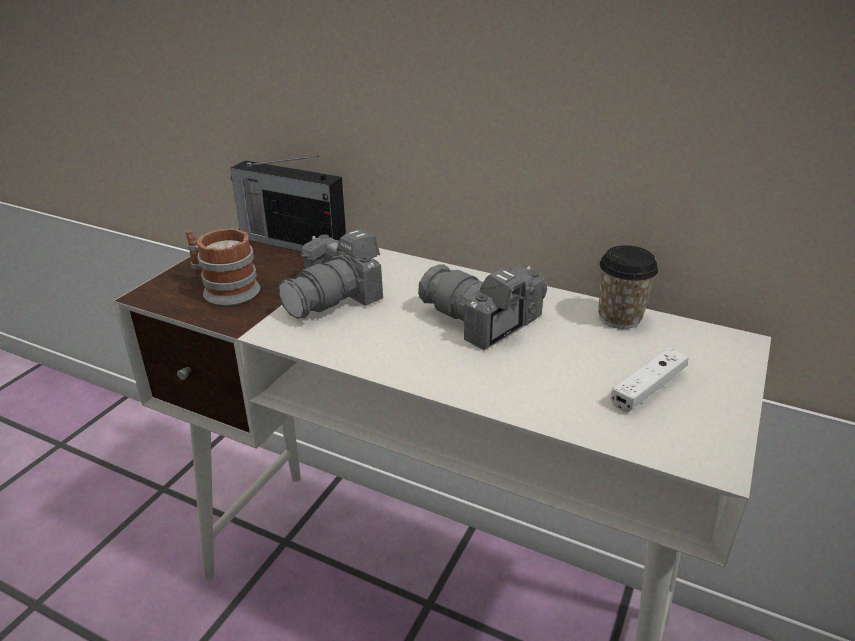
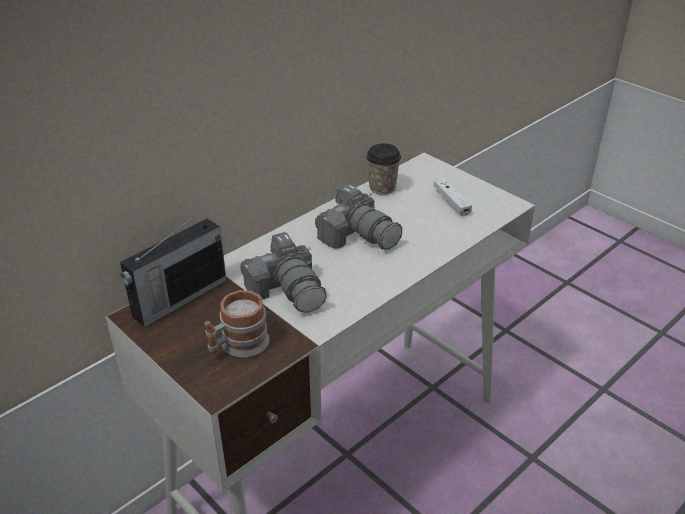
camera: 70 degrees left, 5 degrees up
(482, 321) = (359, 235): camera -> camera turned 105 degrees counterclockwise

